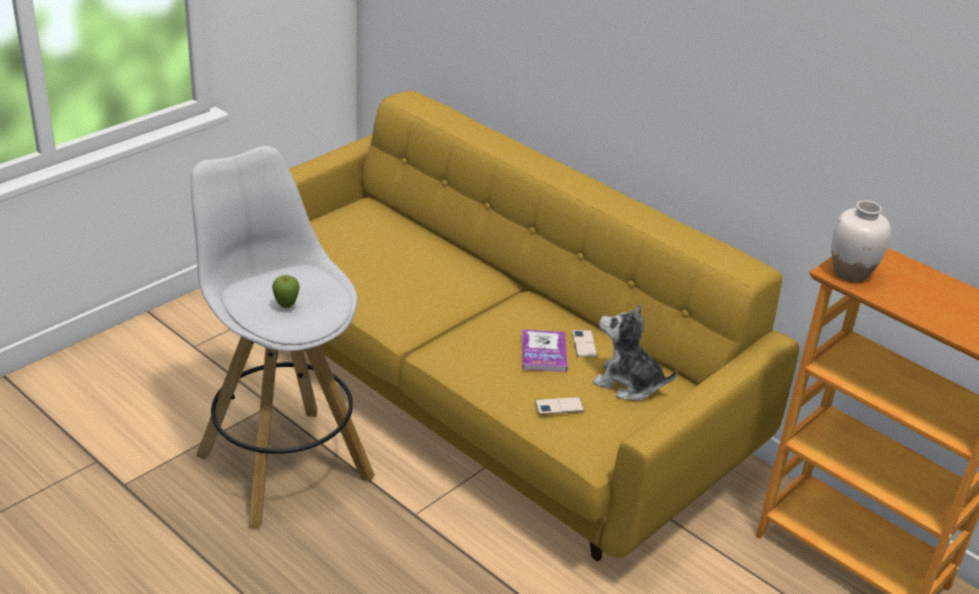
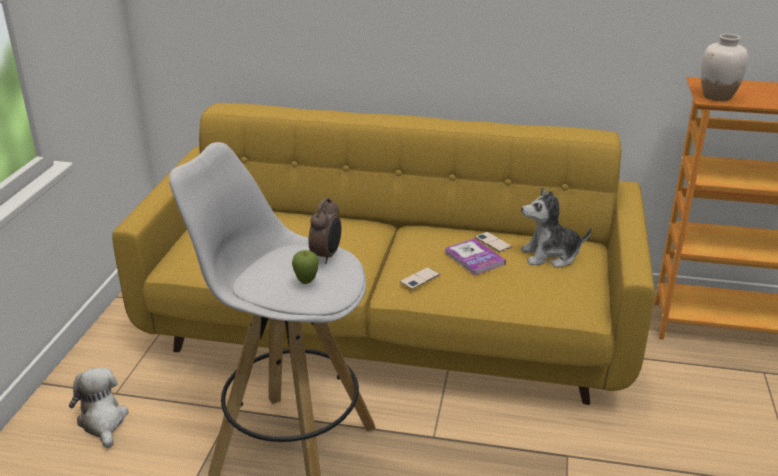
camera: 30 degrees left, 5 degrees down
(164, 366) = (103, 421): none -> plush toy
(329, 289) = (327, 256): none -> alarm clock
(559, 406) = (528, 289): phone -> phone (420, 278)

